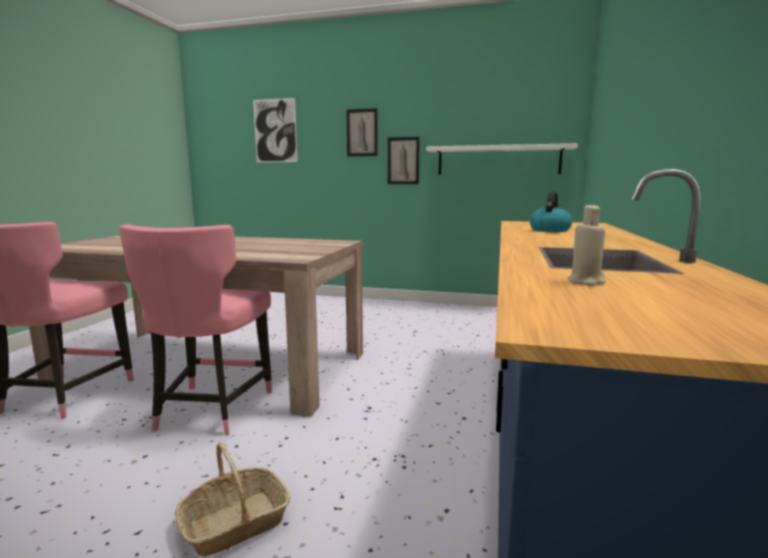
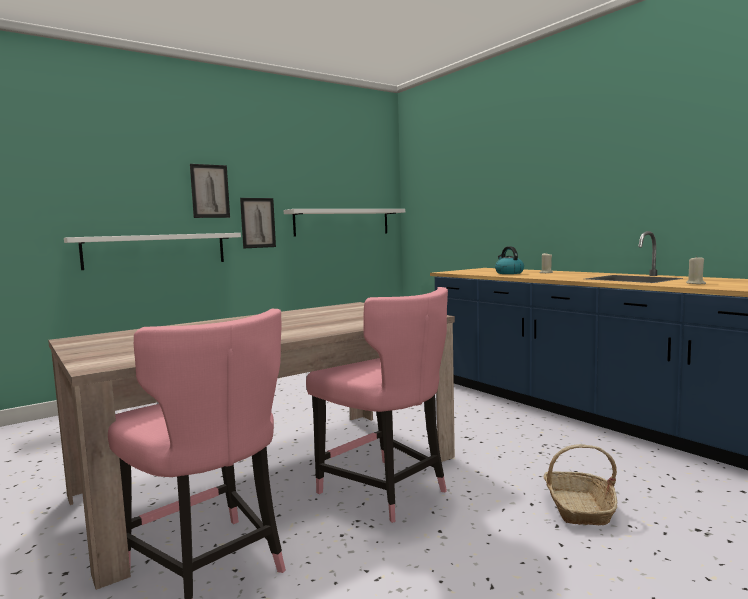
camera: 50 degrees left, 5 degrees down
(275, 131) = (85, 182): picture -> none
(318, 182) = (156, 250): none -> white shelf

